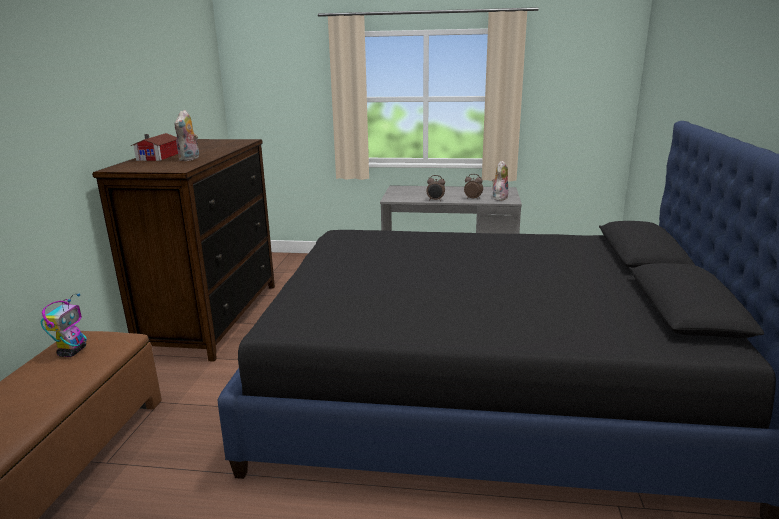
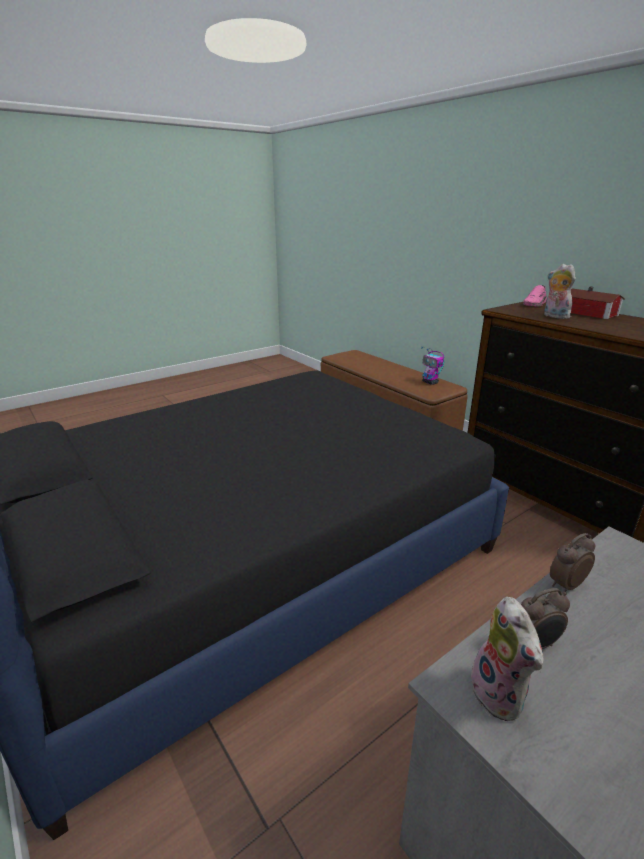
camera: 135 degrees right, 5 degrees up
(129, 167) = (535, 304): none -> pink shoe

